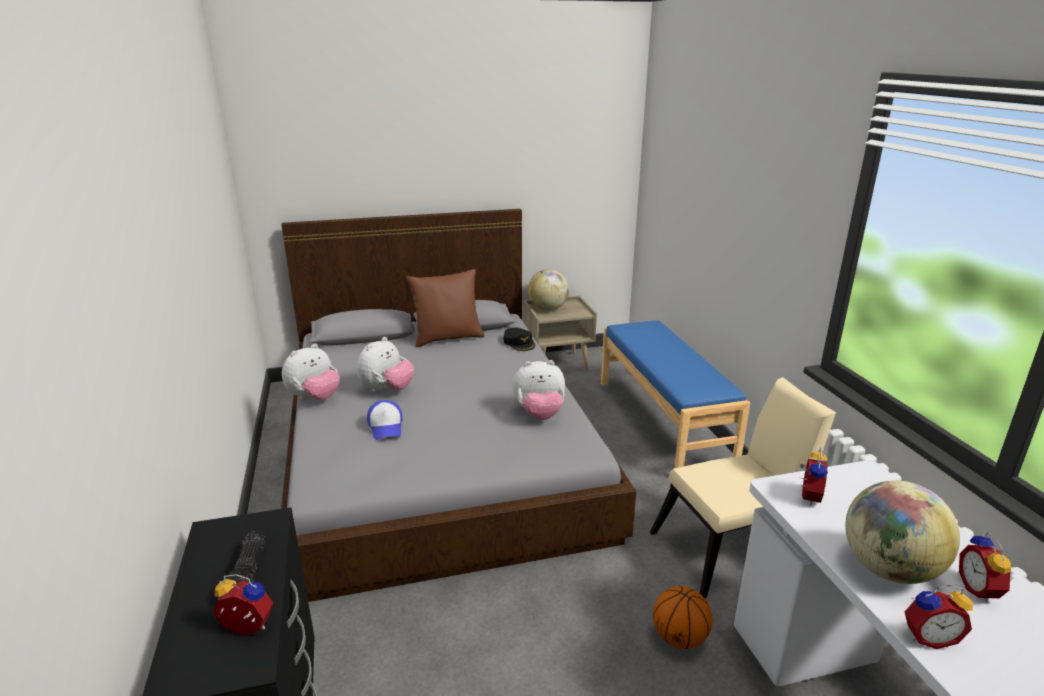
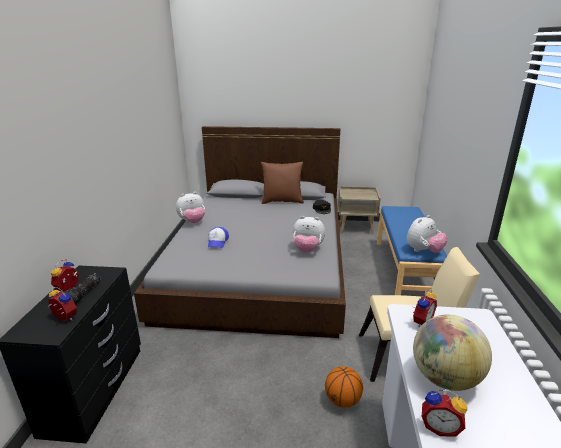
camera: 20 degrees right, 0 degrees up
(387, 390) = (231, 223): plush toy -> plush toy (423, 251)
(548, 309) = (352, 192): globe -> none
(980, 590) = (507, 409): alarm clock -> alarm clock (69, 289)

